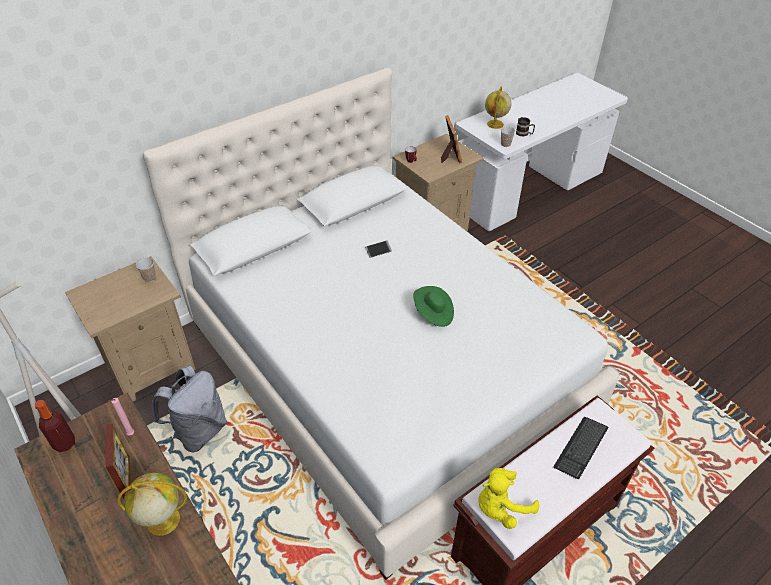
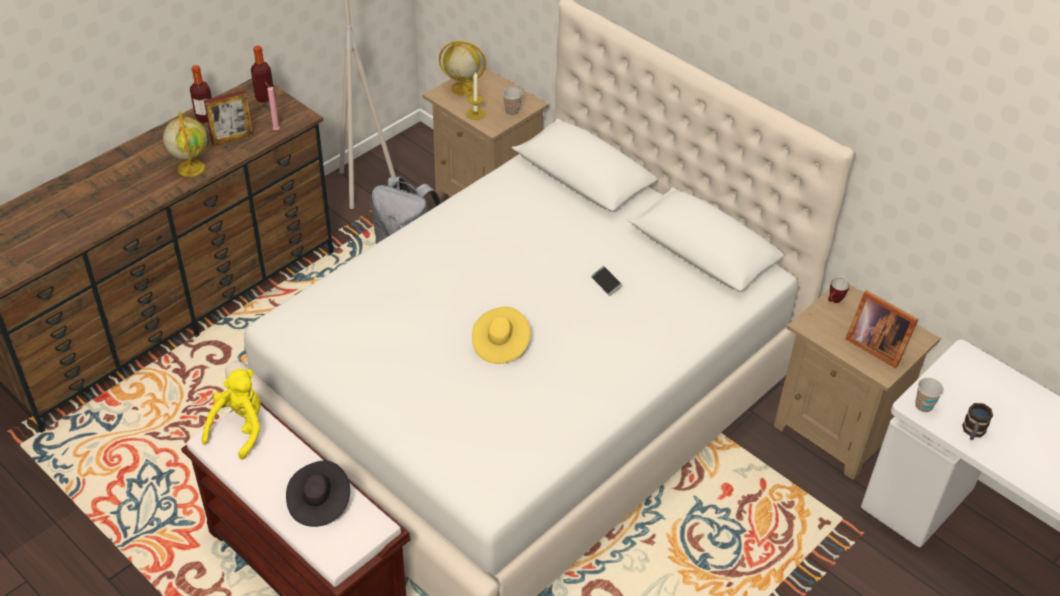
camera: 80 degrees right, 0 degrees up
(72, 506) = (205, 118): none -> bottle
(141, 301) = (475, 114): none -> candle
(433, 314) = (500, 345): green hat -> yellow hat
(449, 155) = (875, 345): picture frame -> picture frame turned 60 degrees clockwise
(495, 124) = (982, 391): globe -> globe (462, 89)
(501, 507) = (239, 428): yellow plush toy -> yellow plush toy turned 60 degrees clockwise
(580, 448) = (319, 503): keyboard -> black hat

